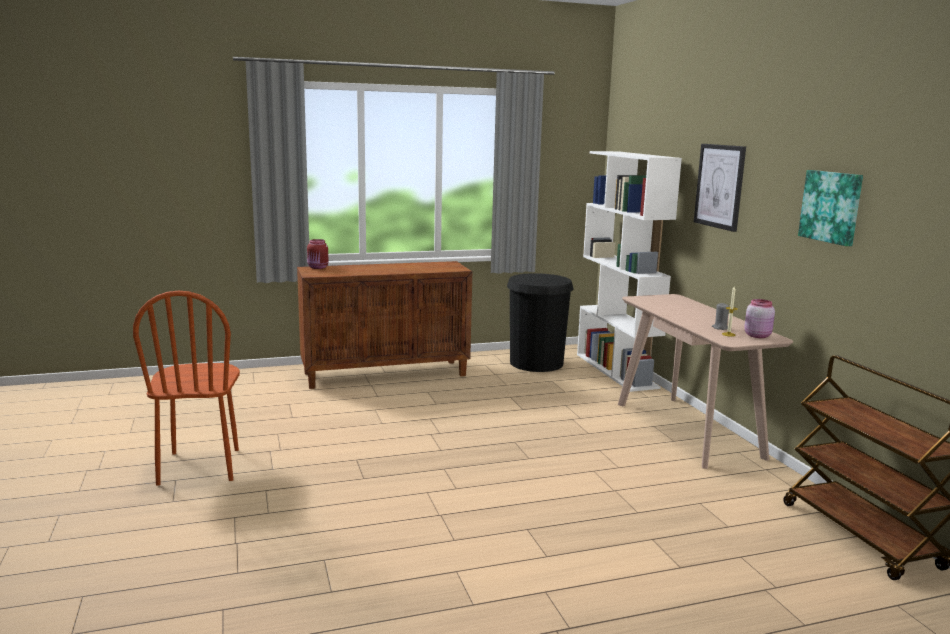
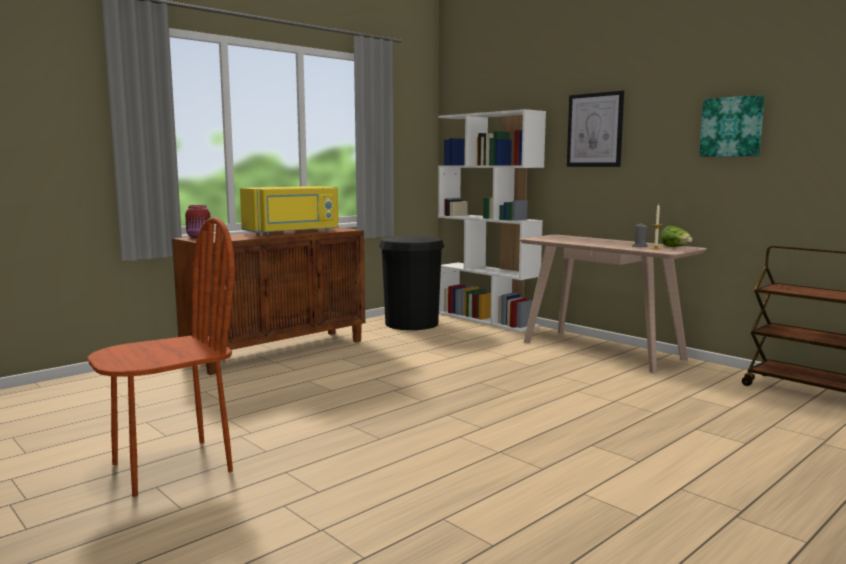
camera: 25 degrees left, 5 degrees down
(200, 466) = (172, 467): brown chair -> brown chair turned 90 degrees counterclockwise
(403, 269) = (293, 232): none -> yellow microwave
(758, 335) = (676, 247): pink jar -> lettuce

